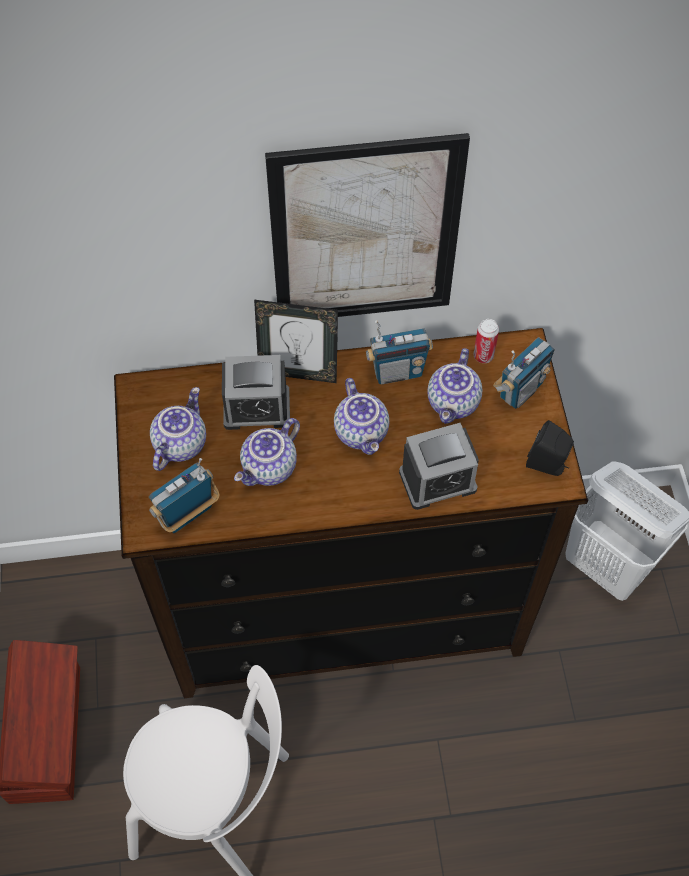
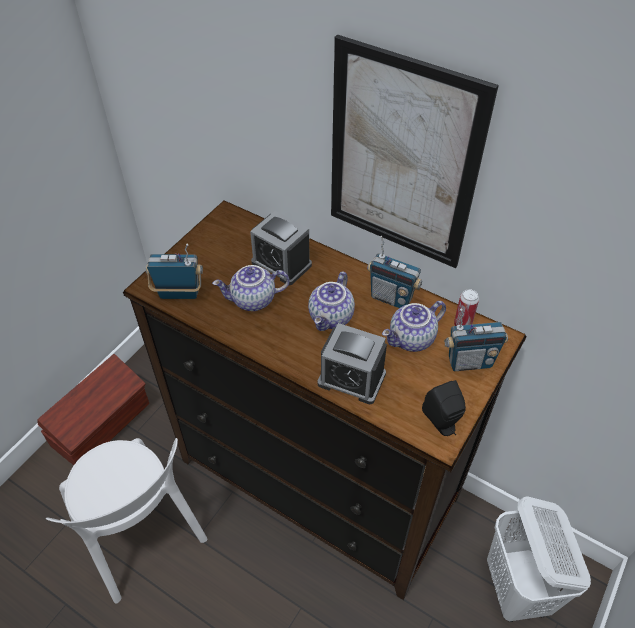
camera: 40 degrees right, 10 degrees down
(179, 443) = (217, 254): teapot -> none
(298, 372) = (327, 260): picture frame -> none

